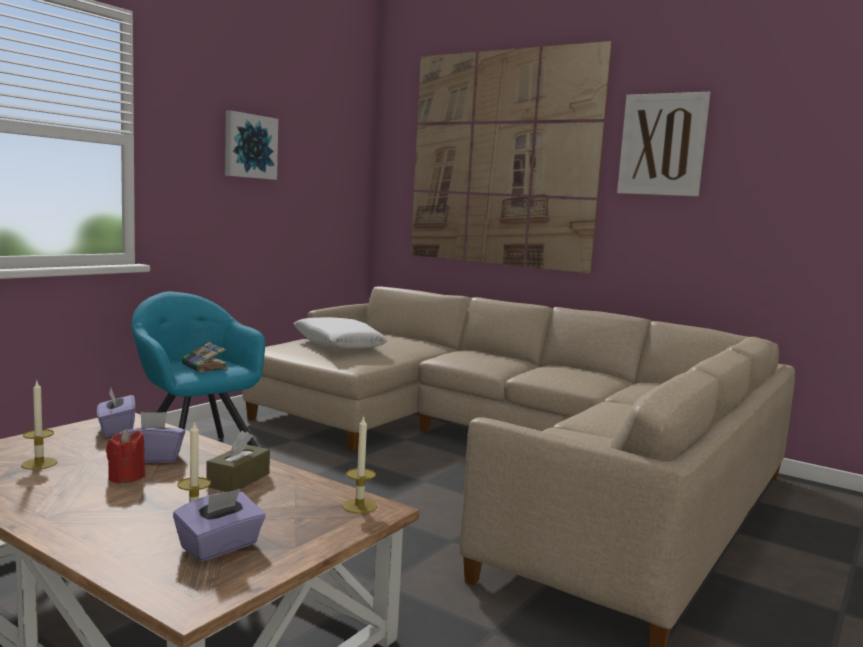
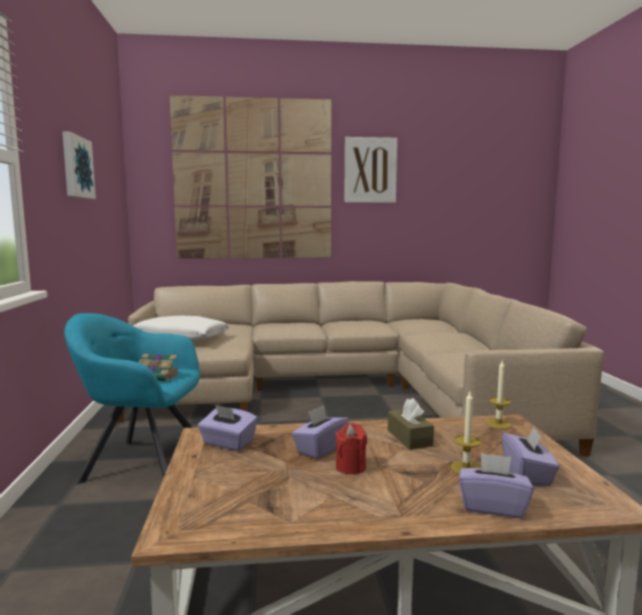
camera: 40 degrees left, 0 degrees up
(39, 463) = (264, 489): candle -> none
(111, 547) = (492, 506): none -> purple tissue box

